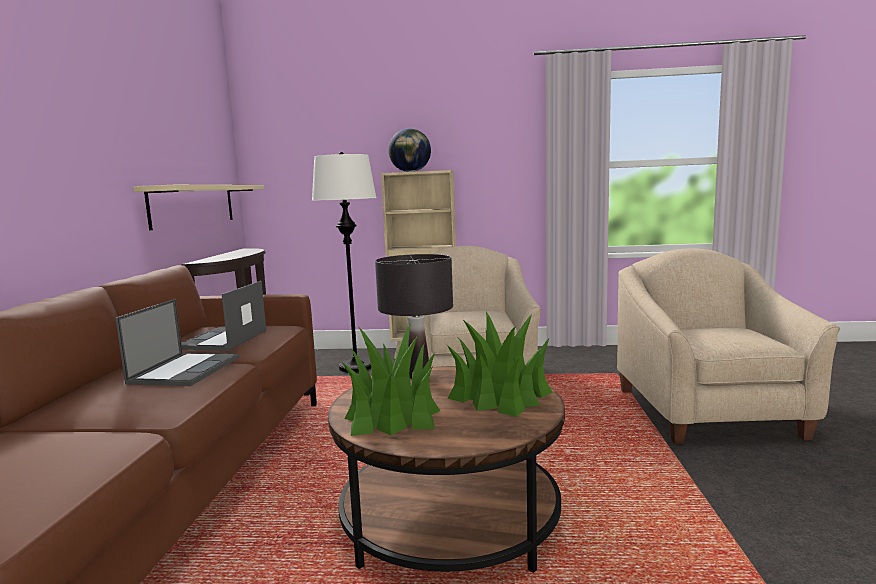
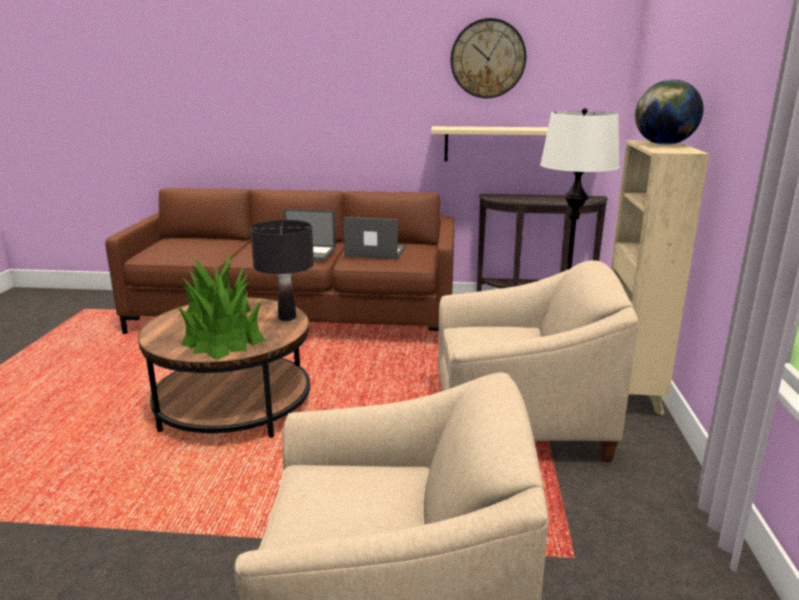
camera: 90 degrees right, 10 degrees up
(161, 109) = (488, 59): none -> wall clock

